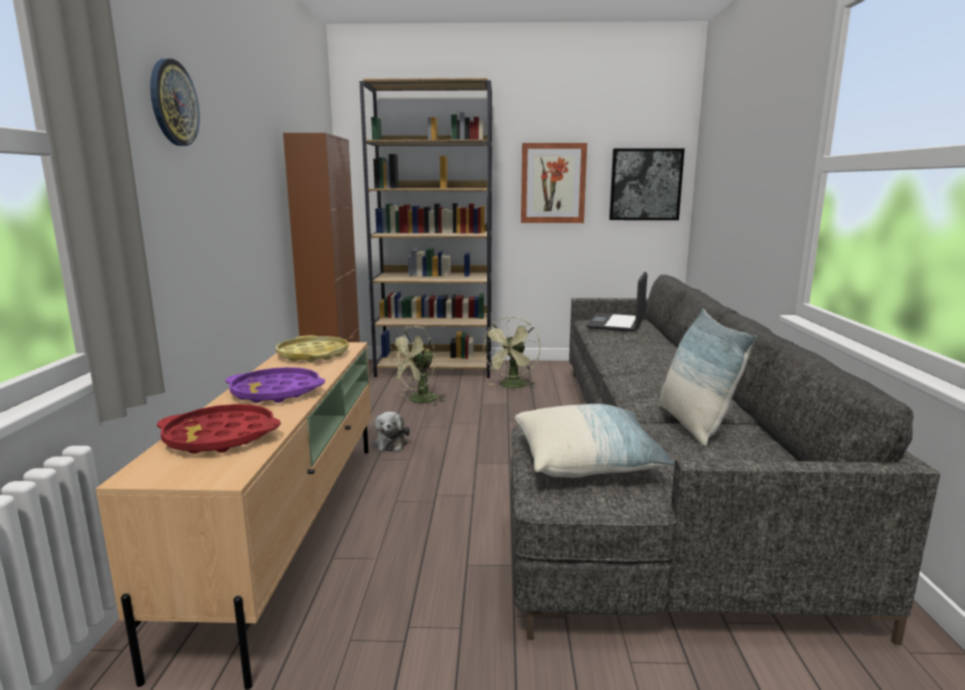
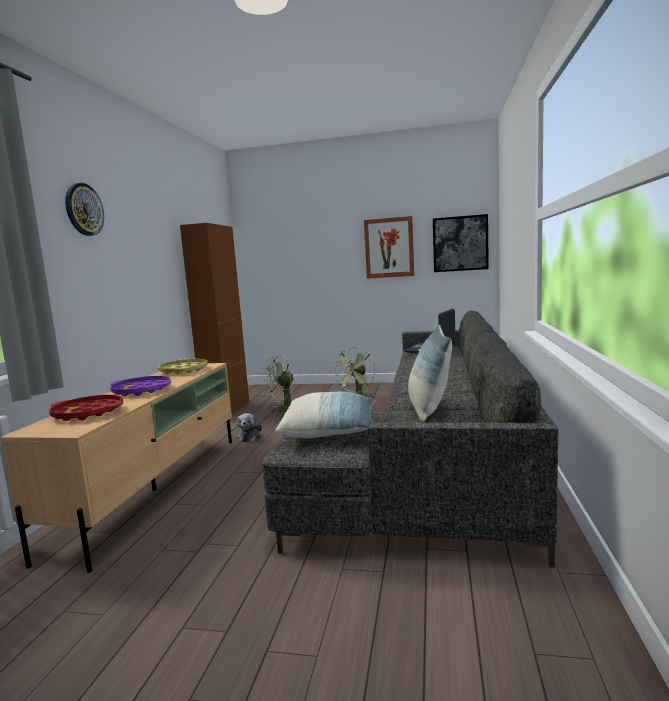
camera: 10 degrees right, 5 degrees down
(435, 368) = (307, 389): brown bookcase -> none

